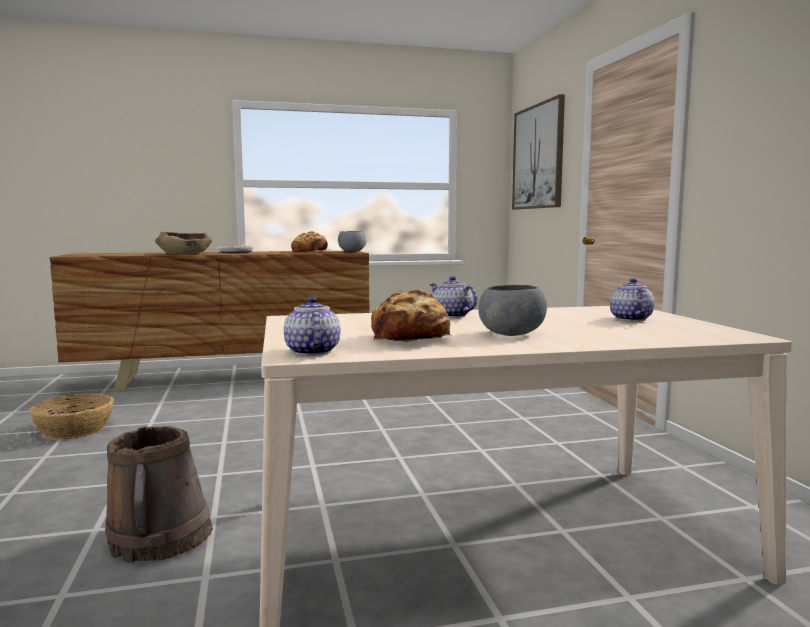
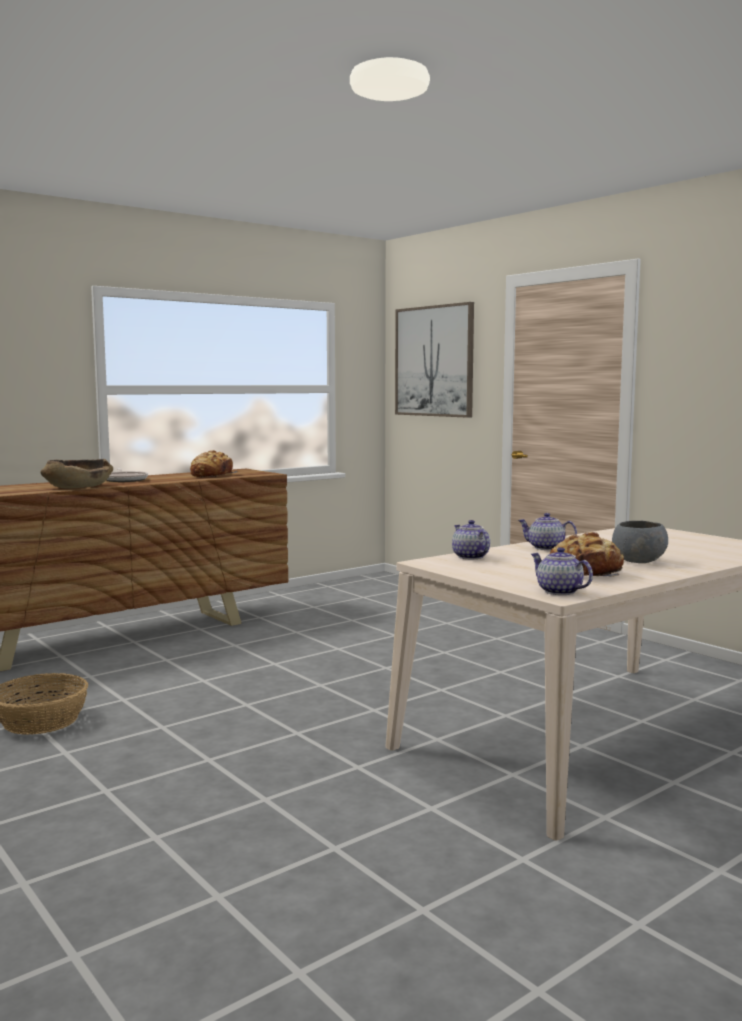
camera: 25 degrees left, 0 degrees up
(160, 538) = (340, 792): brown bucket -> none
(351, 251) = (257, 472): grey bowl -> none
(629, 319) = (675, 539): teapot -> teapot (469, 557)

